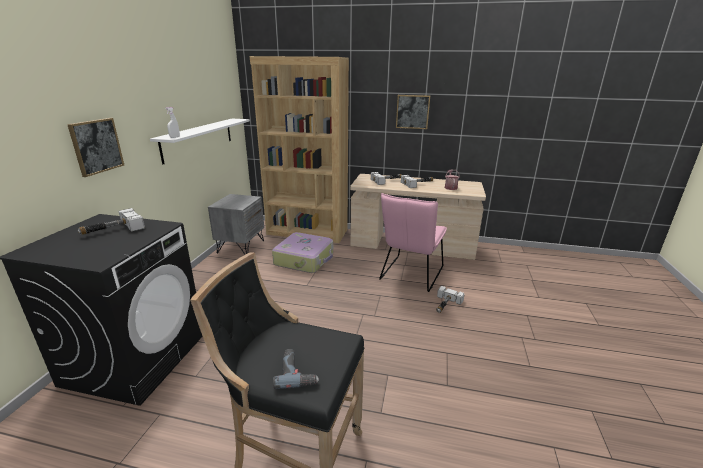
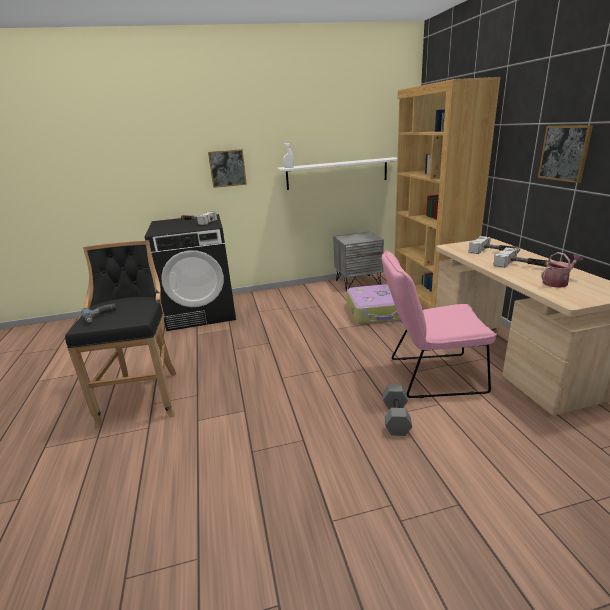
camera: 65 degrees right, 0 degrees up
(445, 305) = (395, 417): hammer -> grey dumbbell

